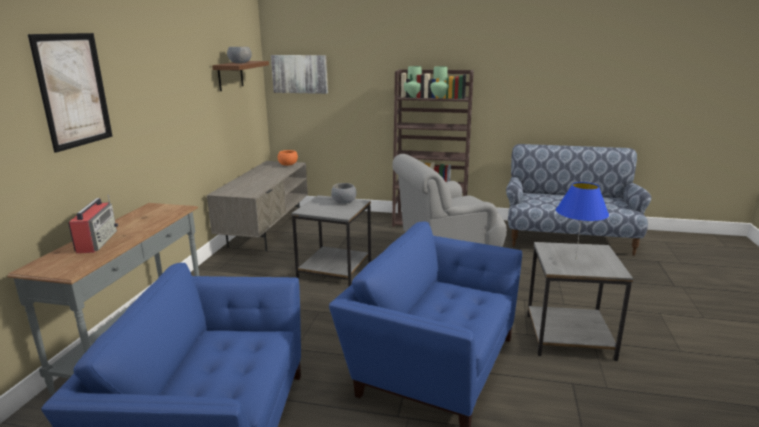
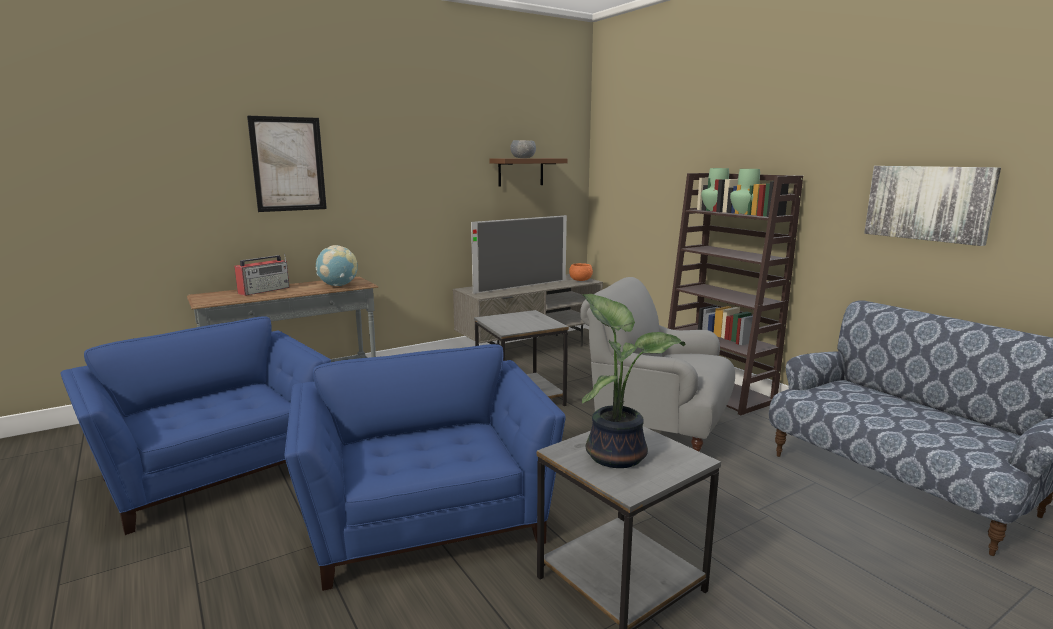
camera: 45 degrees right, 5 degrees down
(162, 216) = (338, 285): none -> globe
(258, 179) = (521, 286): none -> television
(300, 74) = (617, 177): picture -> picture (928, 203)
(344, 202) = (540, 321): grey bowl -> none
(575, 259) = (617, 454): blue table lamp -> potted plant

